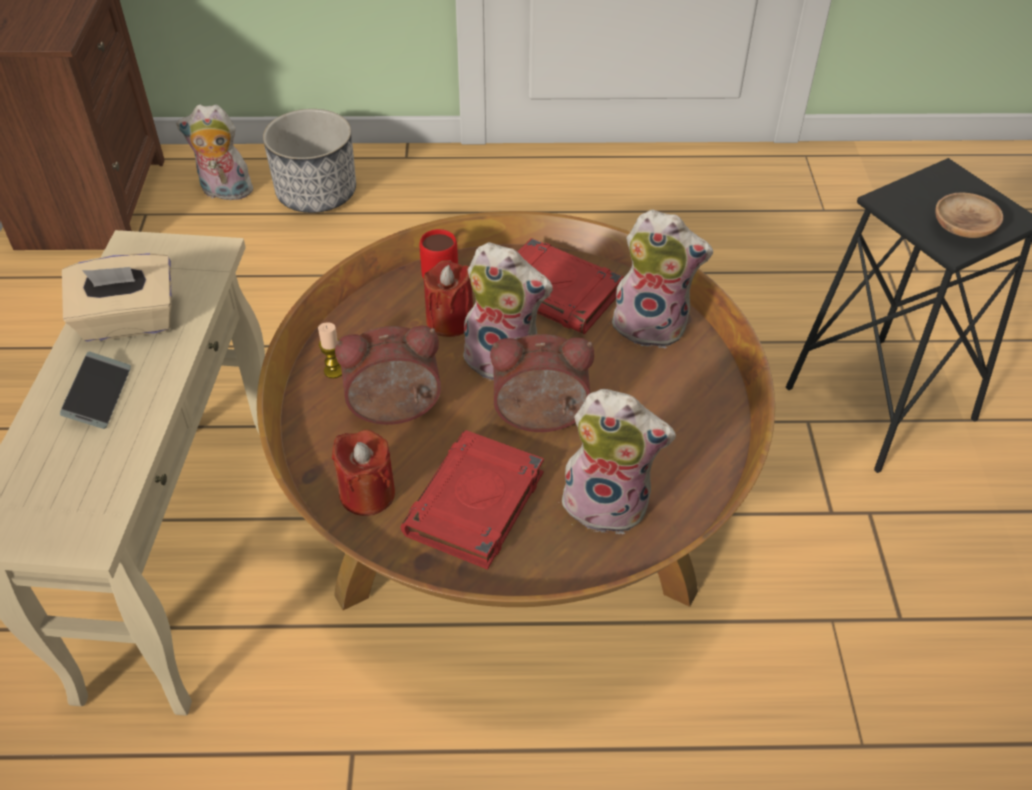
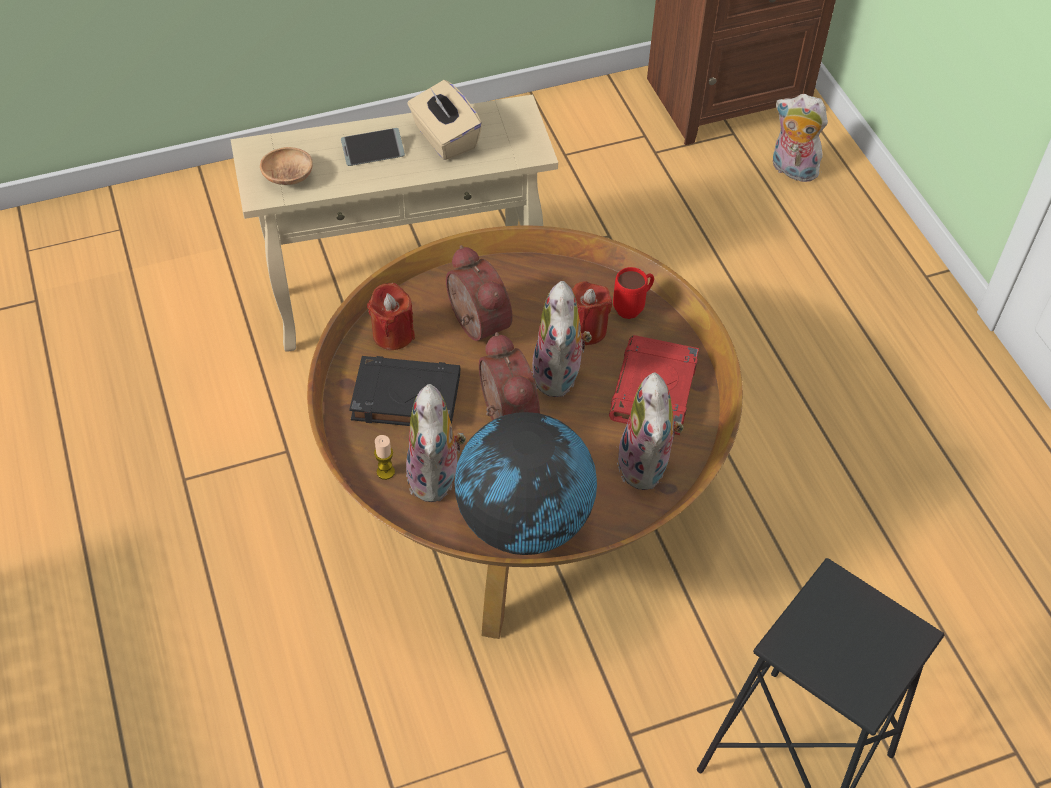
camera: 70 degrees right, 5 degrees up
(224, 192) = (791, 170): plush toy -> plush toy turned 45 degrees counterclockwise
(317, 193) = (831, 231): planter -> none
(334, 371) = (501, 278): candle -> candle (385, 472)
(474, 505) = (405, 397): red book -> black book
(698, 437) = (524, 522): none -> globe
(962, 230) = (818, 651): brown bowl -> brown bowl (288, 177)

